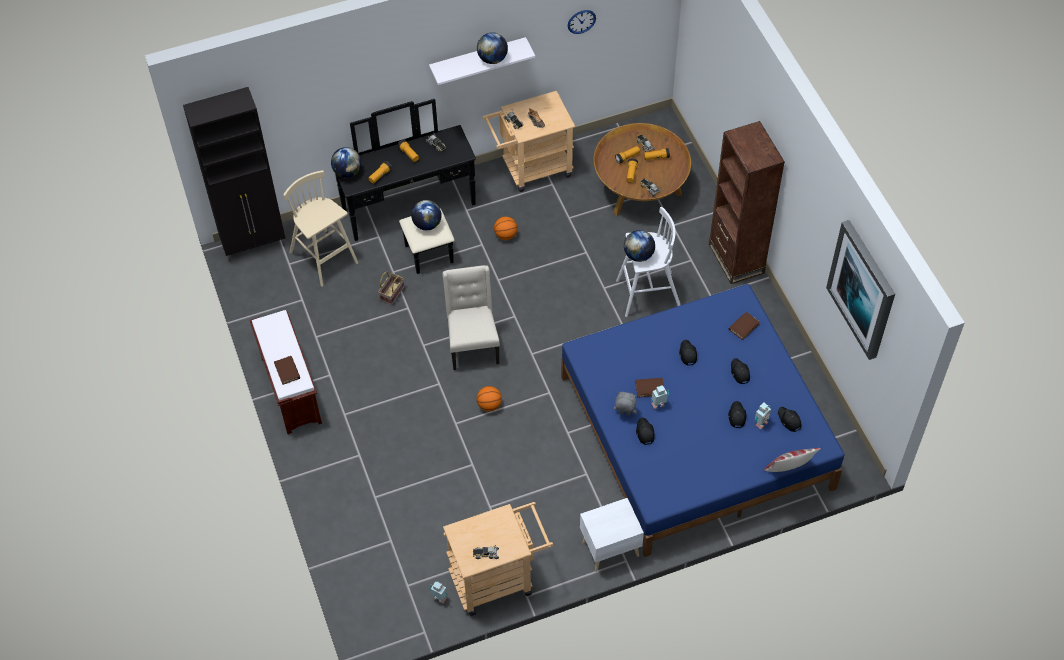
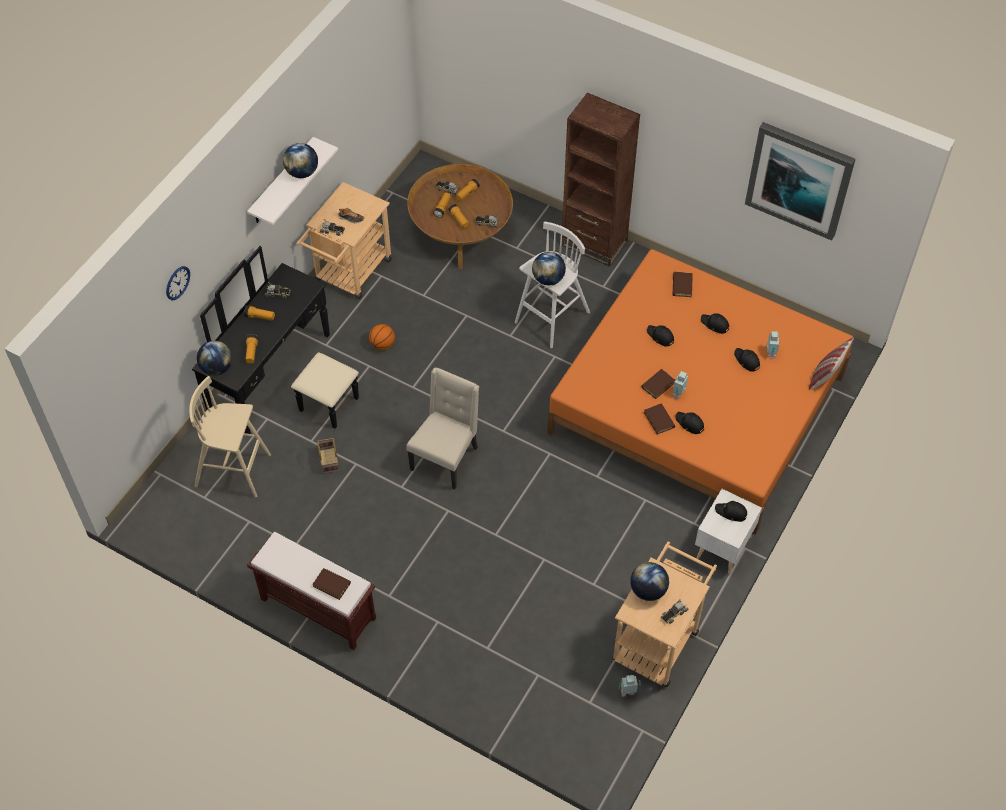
camera: 40 degrees left, 0 degrees up
(255, 245) = (153, 501): black cabinet -> none
(427, 224) = (323, 373): globe -> globe (648, 590)
(472, 346) = (446, 458): beige chair -> beige chair turned 75 degrees clockwise
(489, 405) = (509, 499): basketball -> none
(581, 21) = (349, 95): wall clock -> wall clock (177, 283)
(624, 414) = (659, 420): grey plush toy -> brown book
(695, 431) = (696, 405): blue bed -> orange bed
(789, 420) = (788, 337): black cap -> black cap (731, 512)

